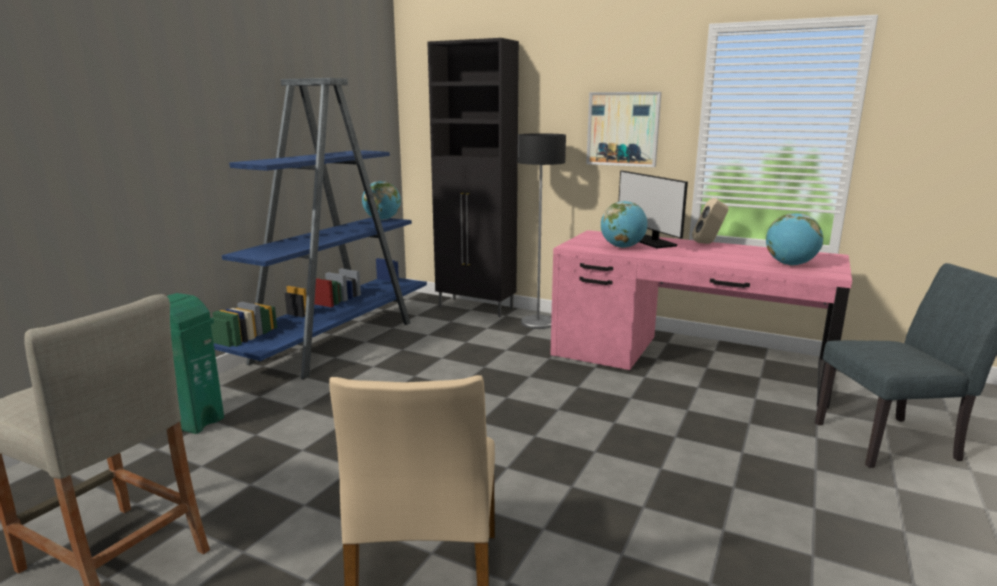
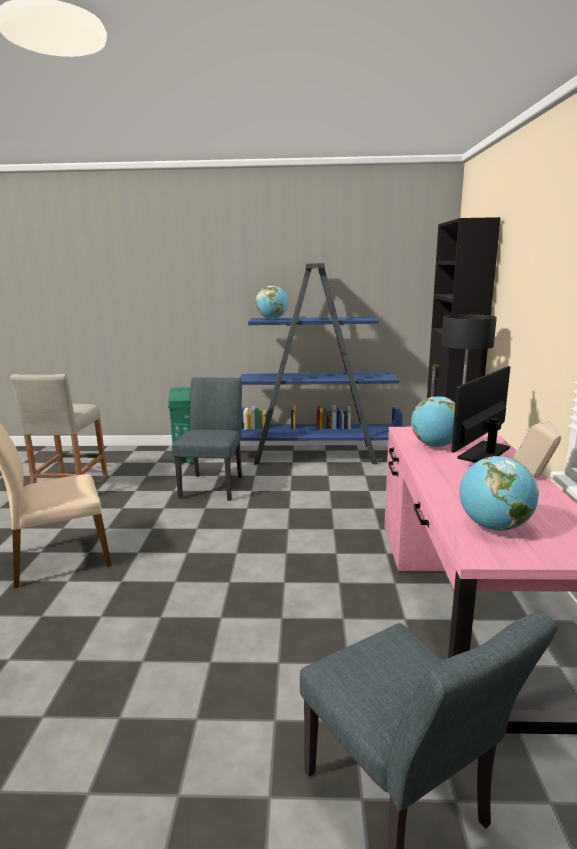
camera: 65 degrees right, 0 degrees up
(328, 417) = (214, 484): none -> grey chair
(382, 219) = (384, 375): globe -> globe (272, 319)
(623, 129) = (542, 318): picture -> none

